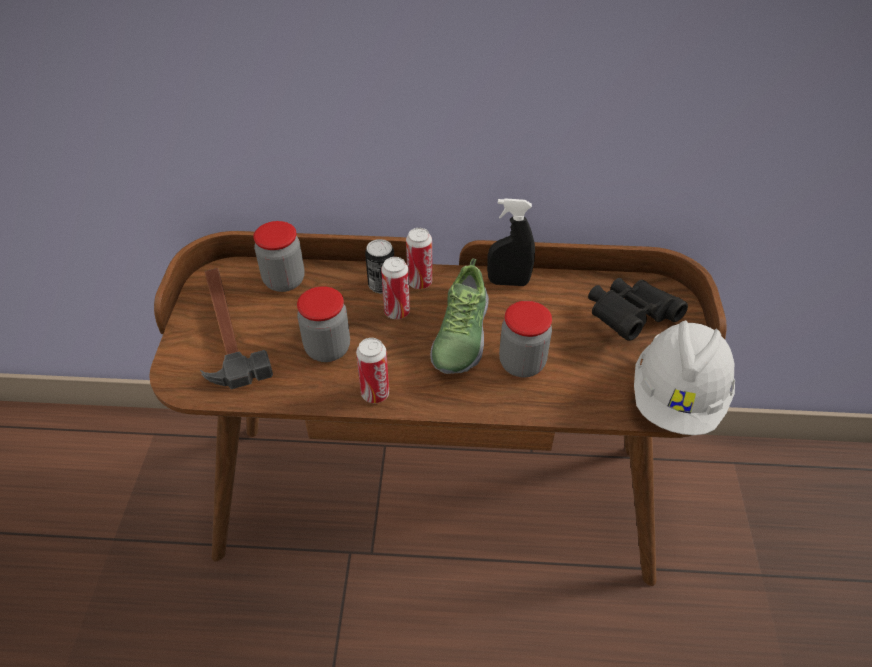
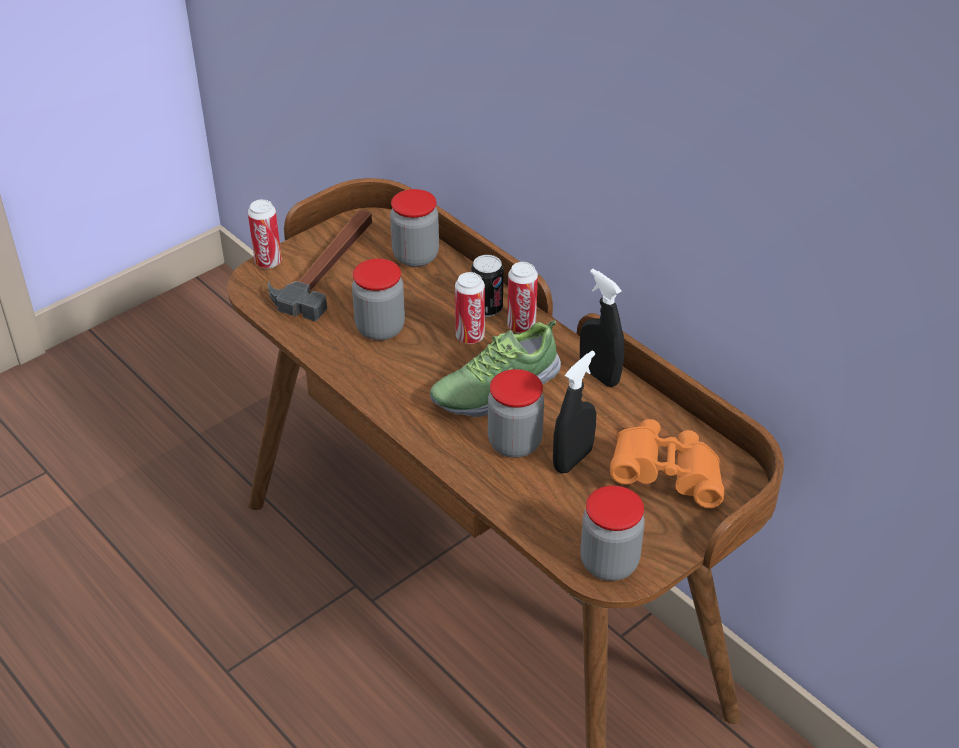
camera: 45 degrees right, 5 degrees down
(375, 394) = (370, 384): can -> can (268, 262)
(568, 348) = (572, 459): none -> black spray bottle
(629, 318) = (666, 477): black binoculars -> orange binoculars
(677, 398) = (609, 563): white hard hat -> jar

